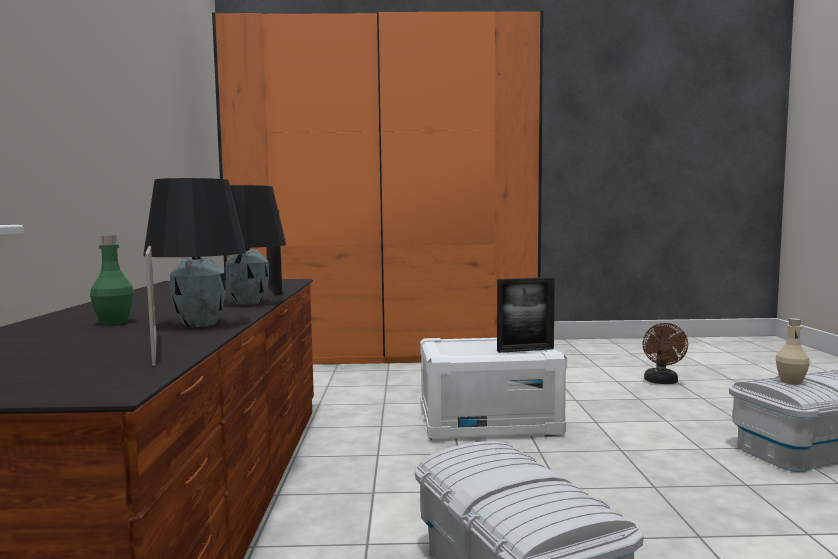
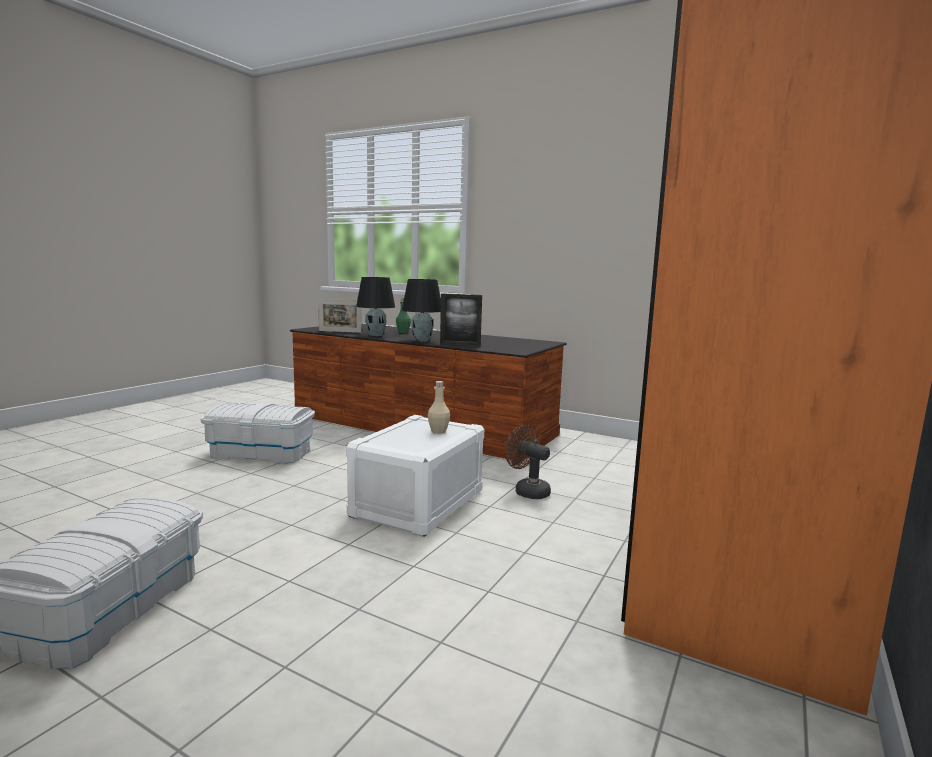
camera: 120 degrees right, 5 degrees up
(525, 350) = (385, 438): picture frame -> none
(662, 382) = (383, 686): brown fan -> brown fan (527, 491)
(791, 382) = (134, 512): beige bottle -> beige bottle (438, 431)

